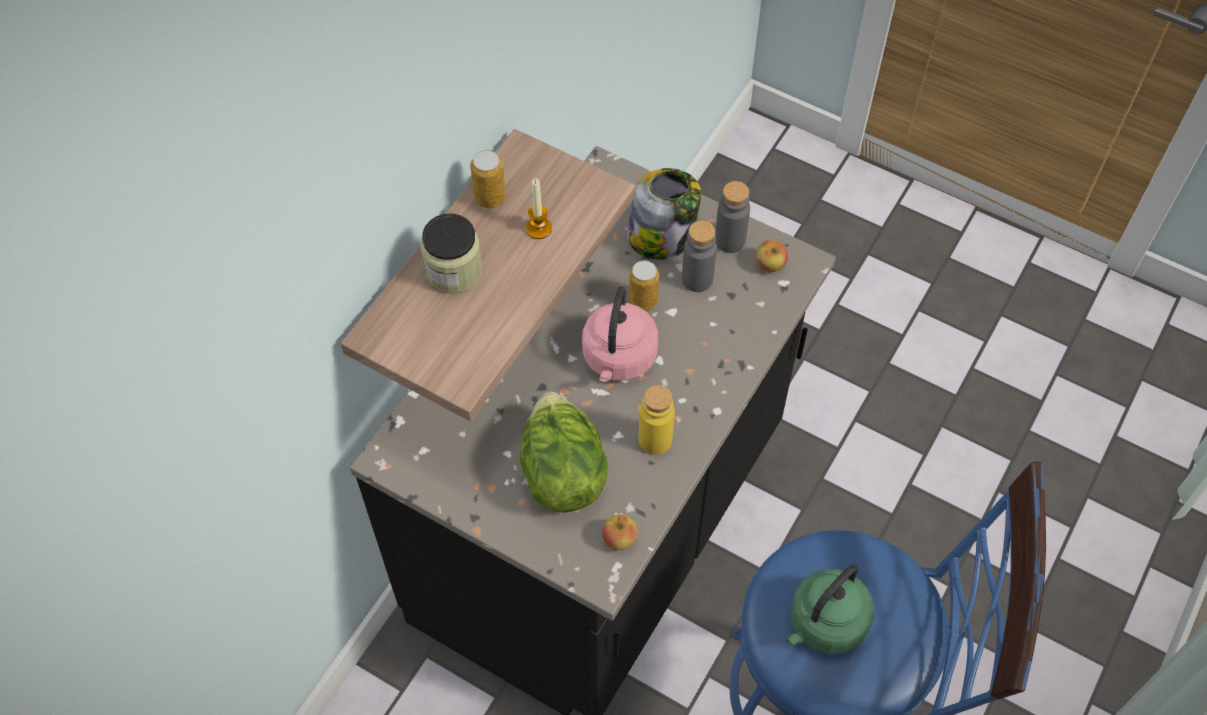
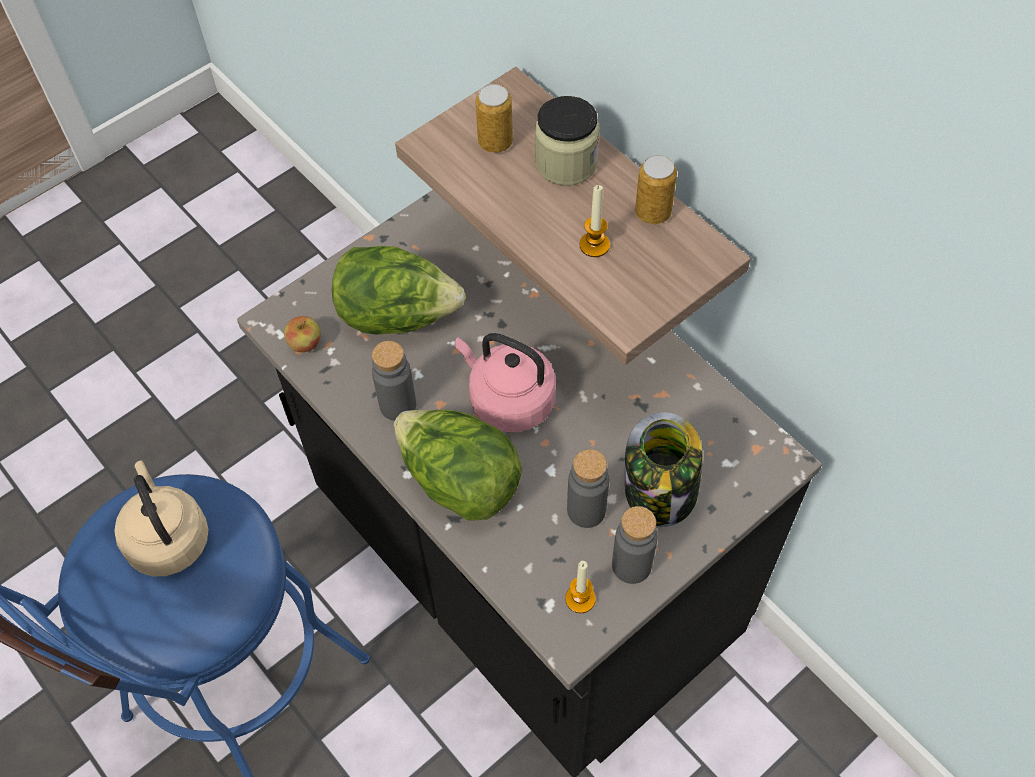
camera: 110 degrees right, 0 degrees up
(643, 301) = (574, 445): can -> can (495, 142)
(655, 440) = (398, 405): yellow bottle -> grey bottle
(708, 371) = (459, 482): none -> lettuce
(770, 265) = (580, 599): apple -> candle
(824, 625) = (168, 538): green kettle -> beige kettle

